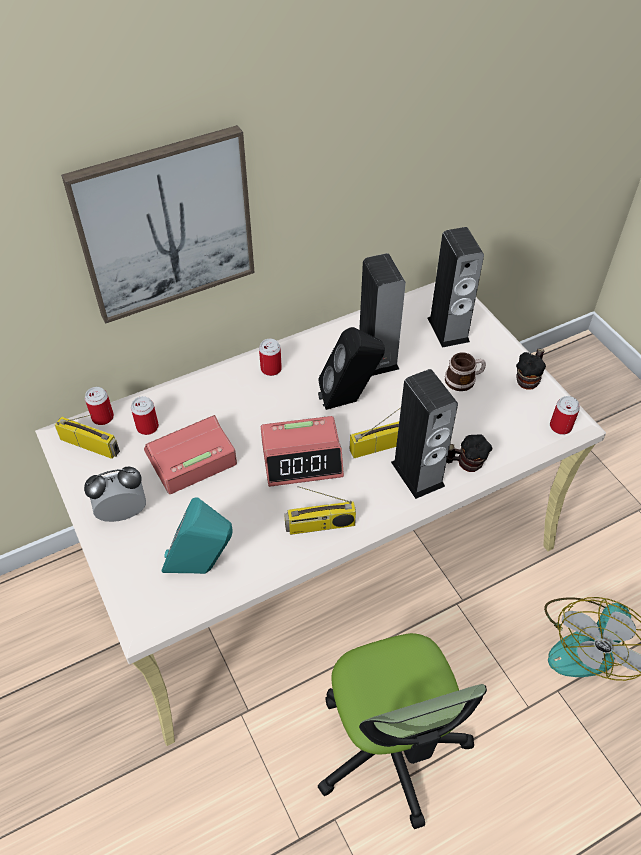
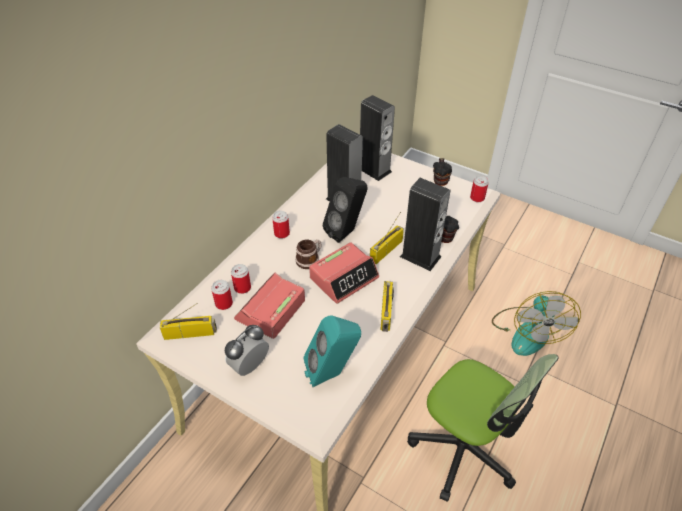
camera: 30 degrees left, 5 degrees down
(102, 417) = (185, 311): can -> can (242, 288)
(166, 225) = (198, 145): picture -> none
(320, 526) = (386, 312): radio -> radio turned 45 degrees counterclockwise
(464, 380) = (405, 194): mug -> mug (310, 259)

